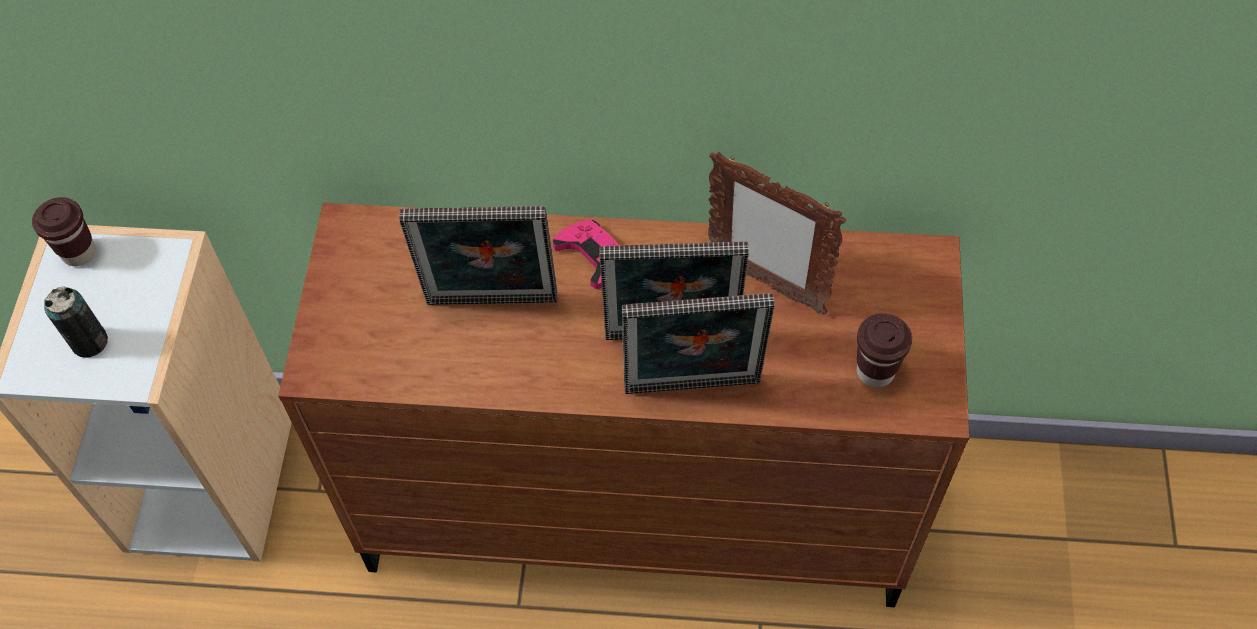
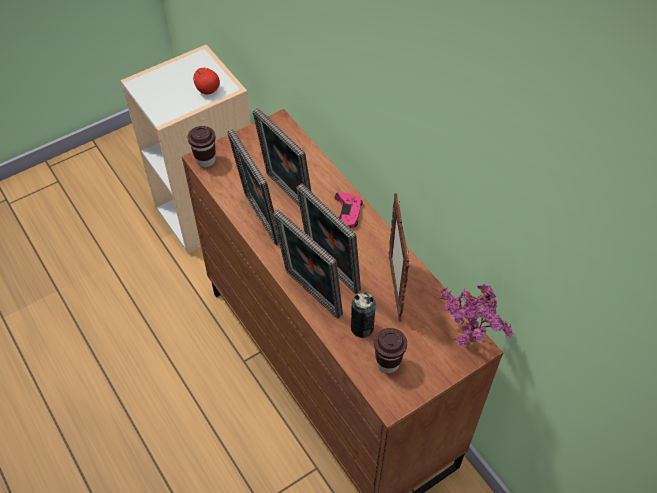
camera: 50 degrees right, 5 degrees down
(79, 253) = (202, 62): brown cup -> brown cup (205, 160)
(89, 342) = (166, 92): can -> can (362, 328)
(147, 282) = (207, 90): none -> apple
(503, 370) = (258, 220): none -> picture frame
(916, 262) = (468, 343): none -> potted plant

